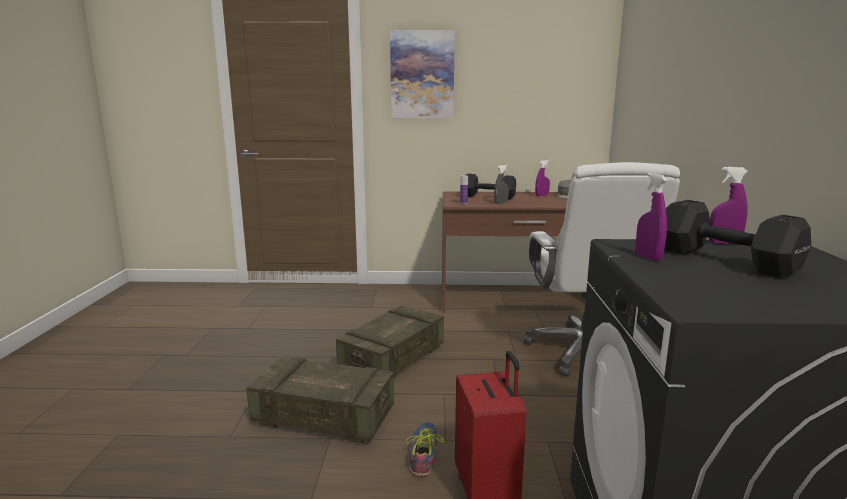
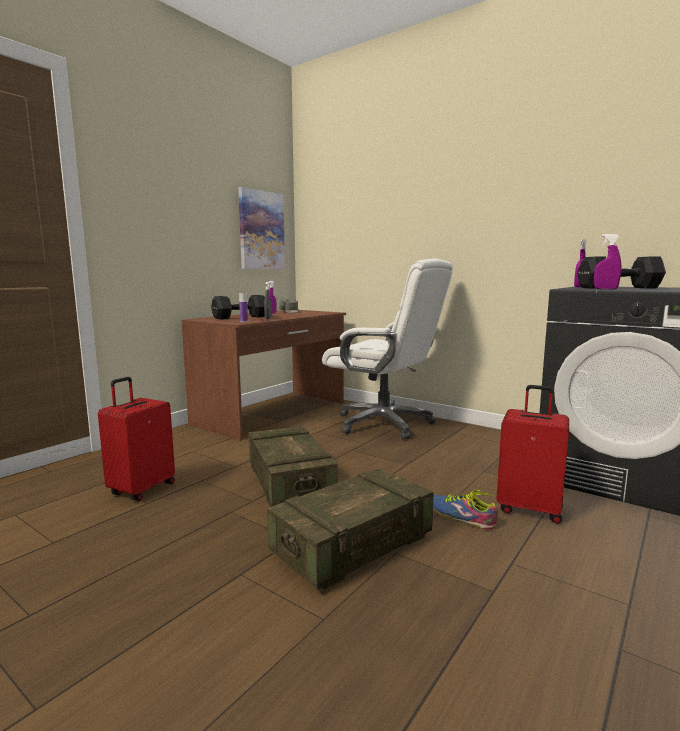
camera: 55 degrees left, 5 degrees down
(326, 319) = (141, 489): none -> red suitcase
(422, 75) = (149, 189): picture -> picture (261, 230)

